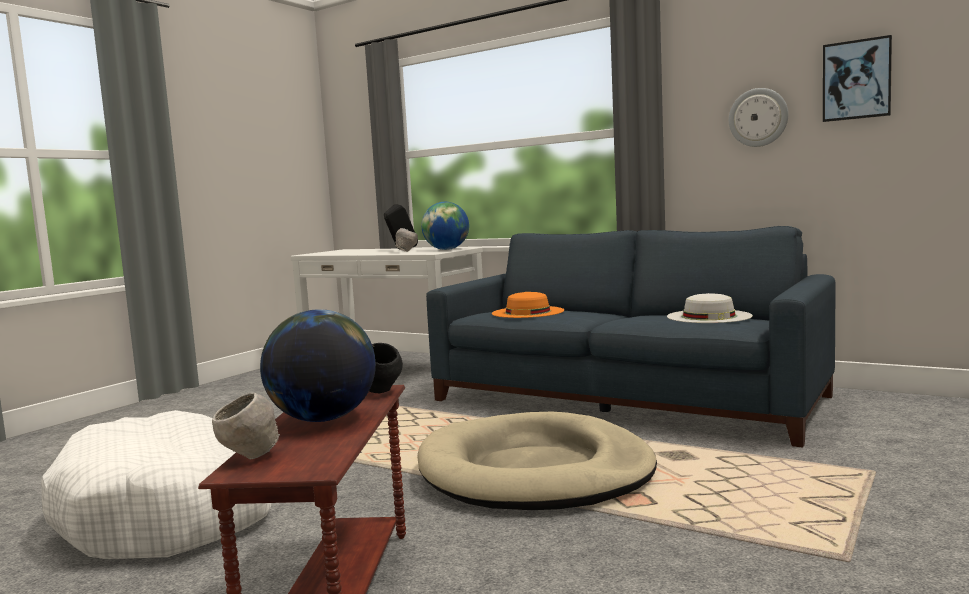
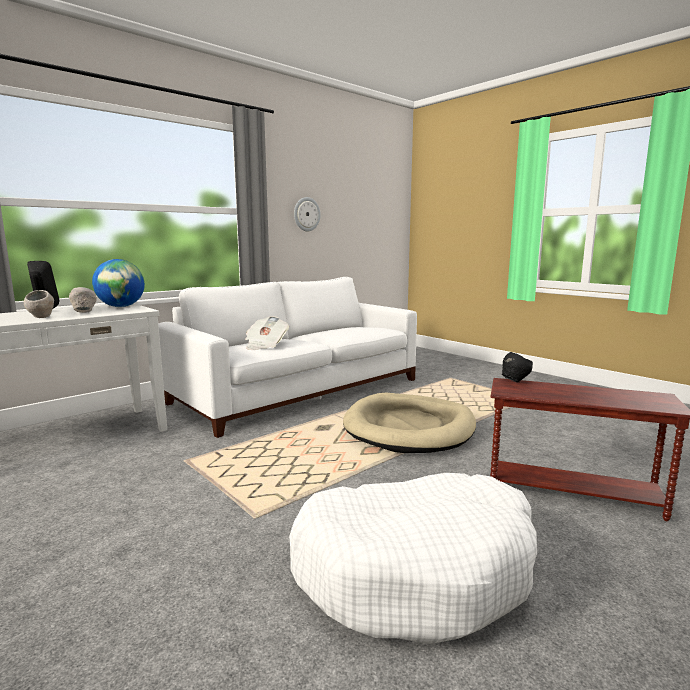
camera: 75 degrees left, 5 degrees up
(250, 457) = (651, 406): grey bowl -> grey bowl (41, 318)
(323, 419) = (574, 393): globe -> none
(527, 312) = (265, 345): orange hat -> newspaper
(624, 399) = (300, 391): blue sofa -> white sofa
(709, 316) = (354, 328): white hat -> none
(856, 80) = (344, 202): picture -> none

